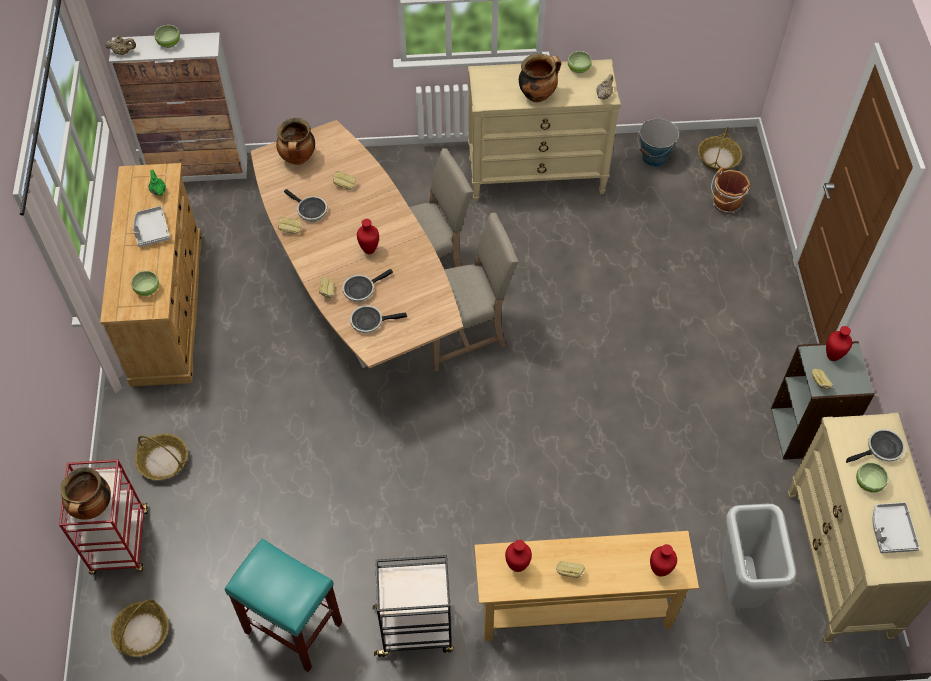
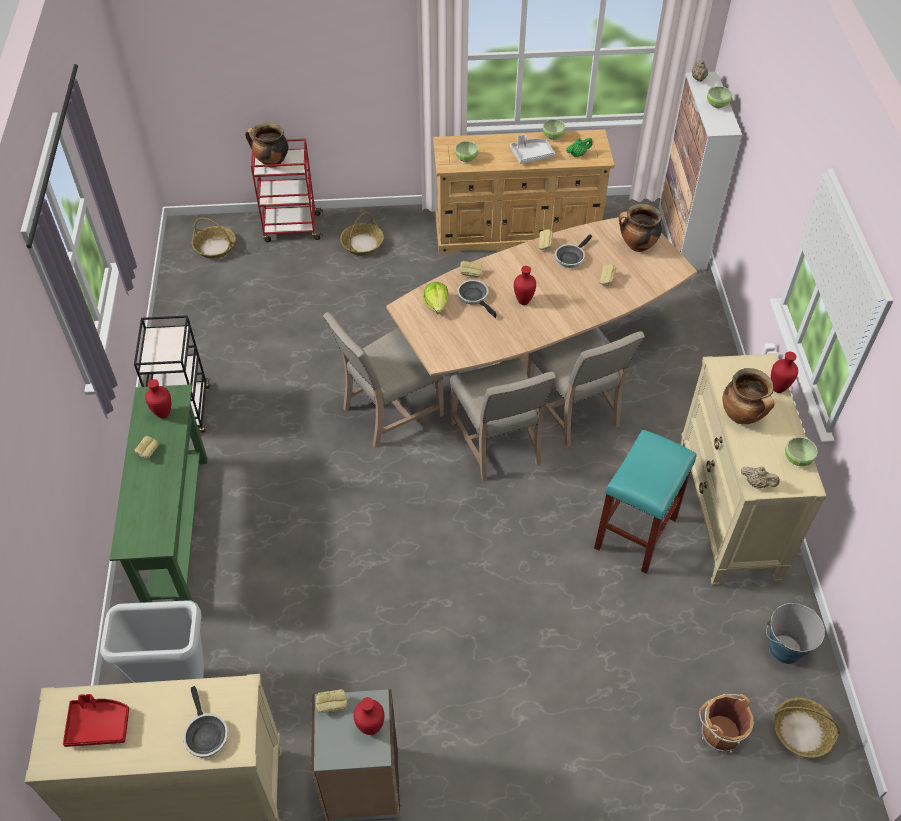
camera: 90 degrees right, 5 degrees down
(292, 627) = (202, 331): turquoise stool -> turquoise stool (635, 532)
(370, 321) = (436, 304): frying pan -> lettuce
(420, 425) = (389, 411): none -> beige chair
(575, 612) = (177, 532): beige console table -> green console table
(659, 571) = (134, 525): red vase -> red vase (777, 388)
(869, 483) = (164, 711): green bowl -> green bowl (553, 137)
(891, 531) = (98, 725): grey tray -> red tray

